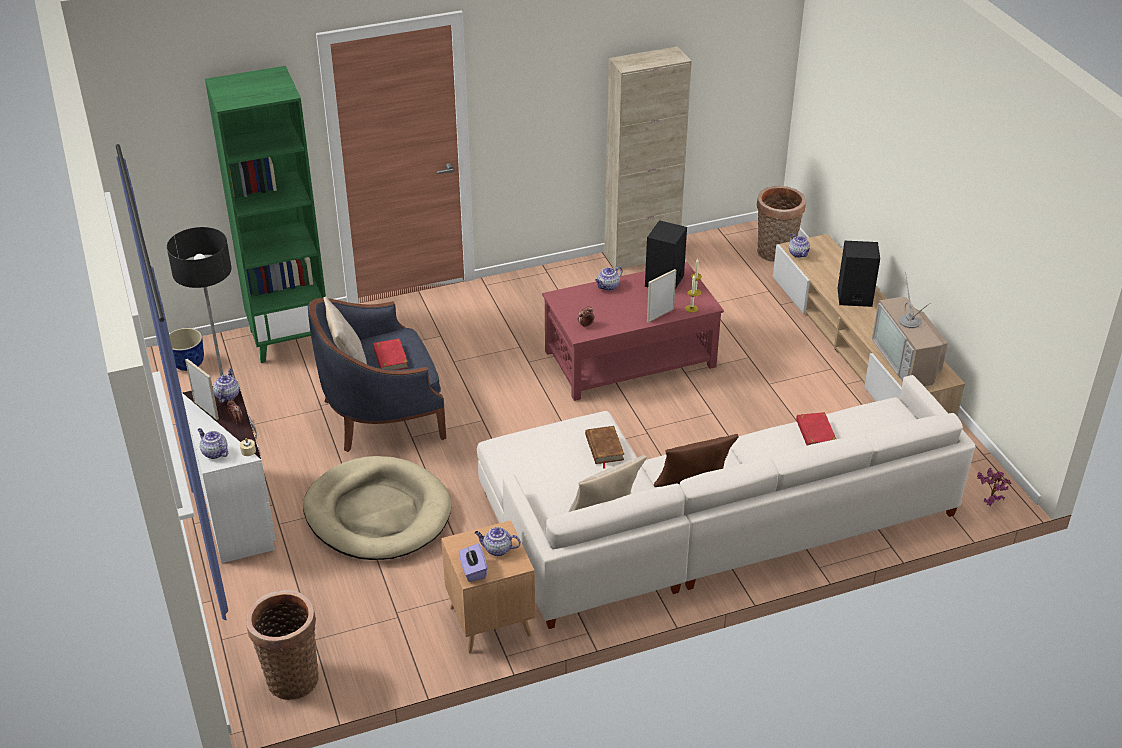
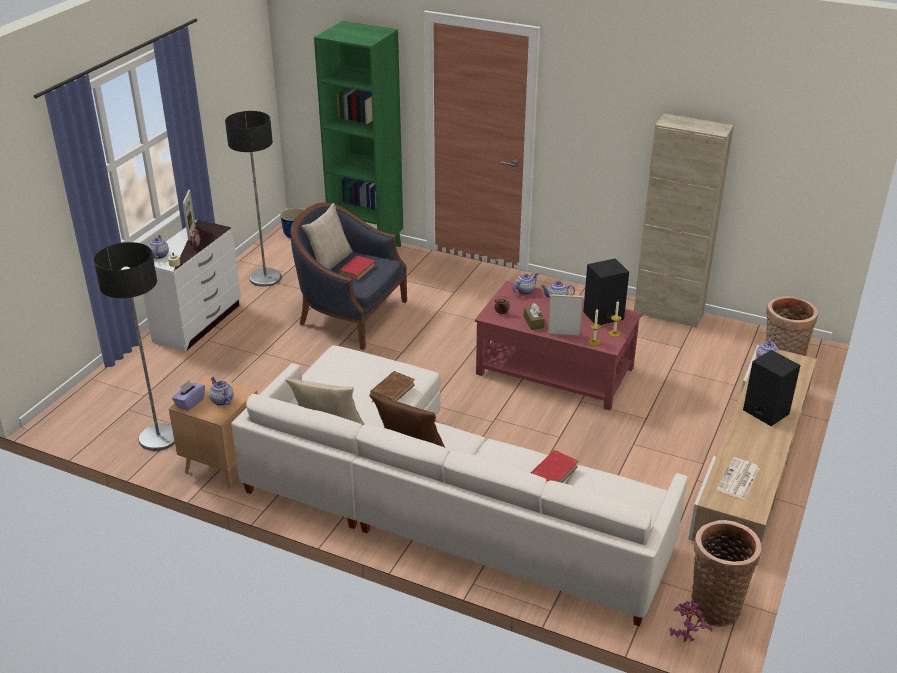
camera: 45 degrees right, 5 degrees down
(227, 395) = (214, 232): teapot -> teapot (525, 291)
(291, 676) = (89, 419): basket -> basket (715, 604)
(378, 513) = (263, 366): beige dog bed -> none
(390, 642) = (158, 438): none -> floor lamp
(622, 318) = (533, 322): none -> brown tissue box
(908, 361) = (738, 480): television -> newspaper

